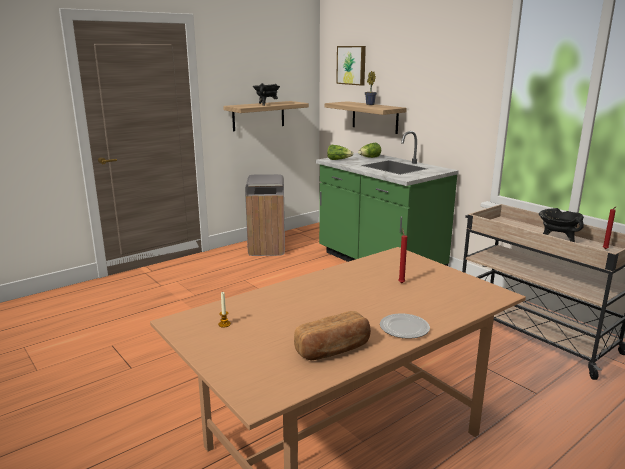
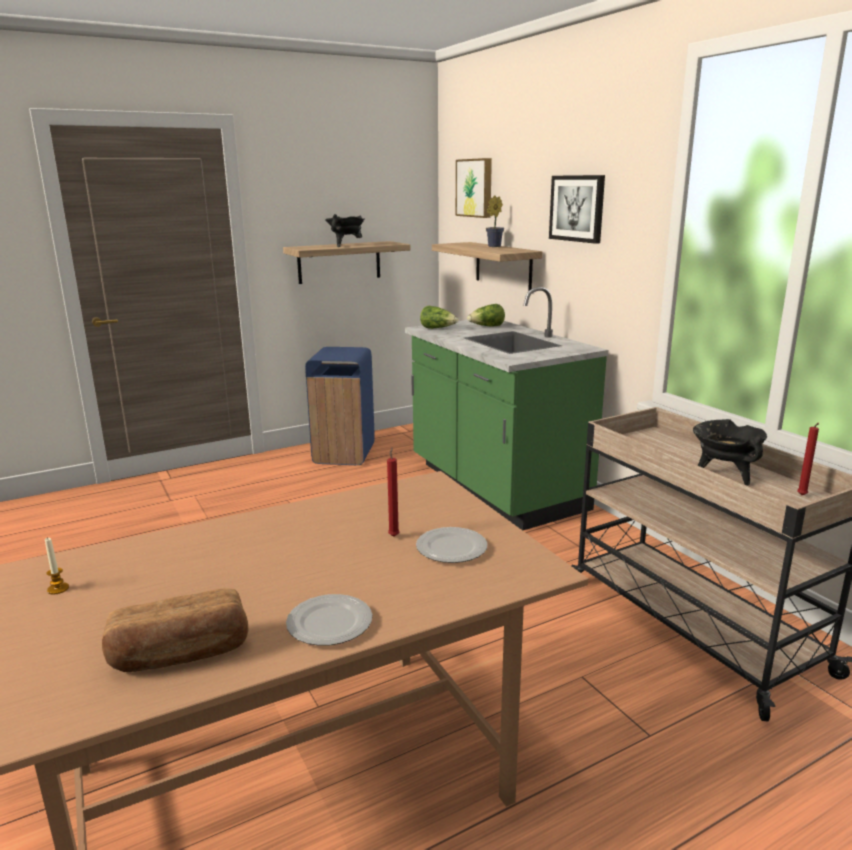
camera: 10 degrees right, 0 degrees up
(267, 248) = (345, 454): grey trash can -> blue trash can
(434, 80) = (577, 208): none -> picture
(439, 287) = (451, 549): none -> plate

